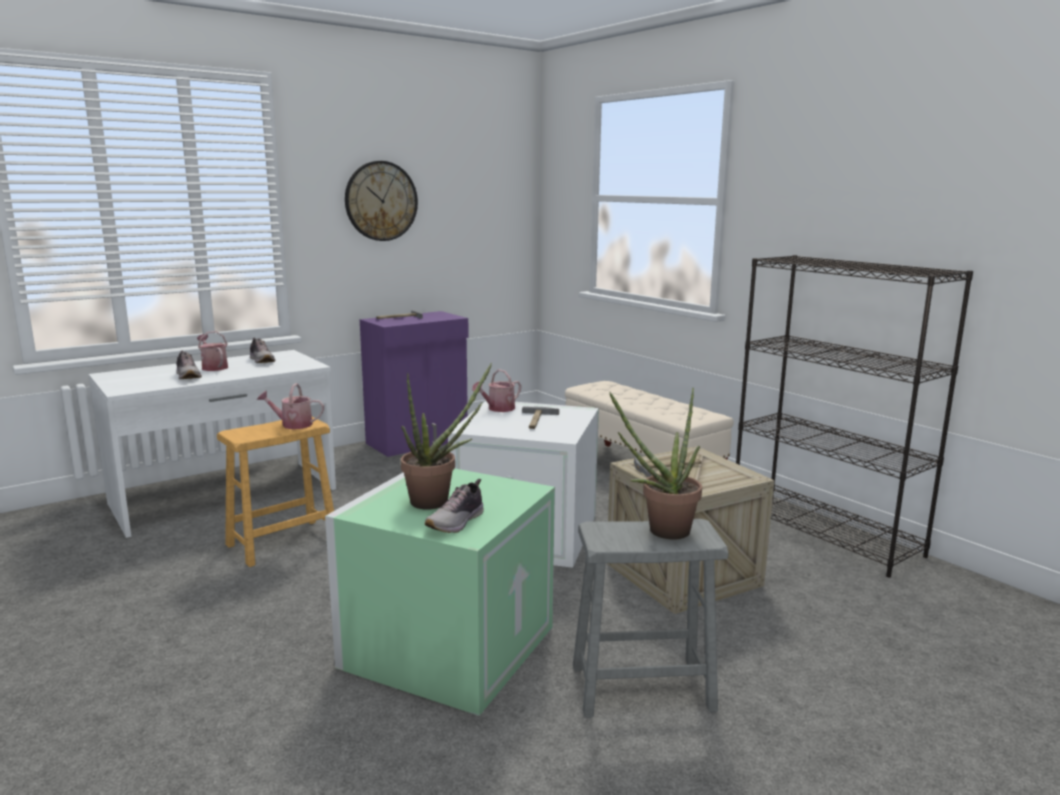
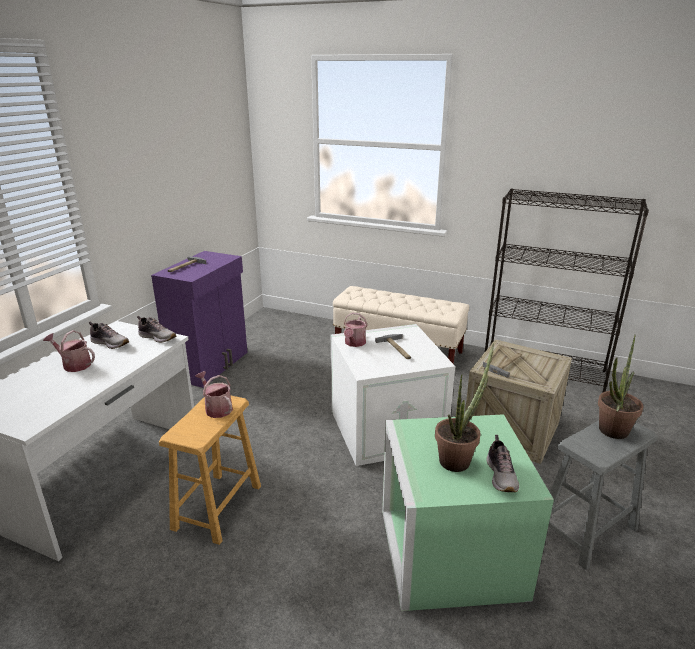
camera: 30 degrees left, 10 degrees up
(188, 376) = (68, 385): shoe -> shoe (157, 337)
(292, 424) = (216, 408): watering can -> watering can turned 75 degrees clockwise
(381, 201) = (150, 161): wall clock -> none

